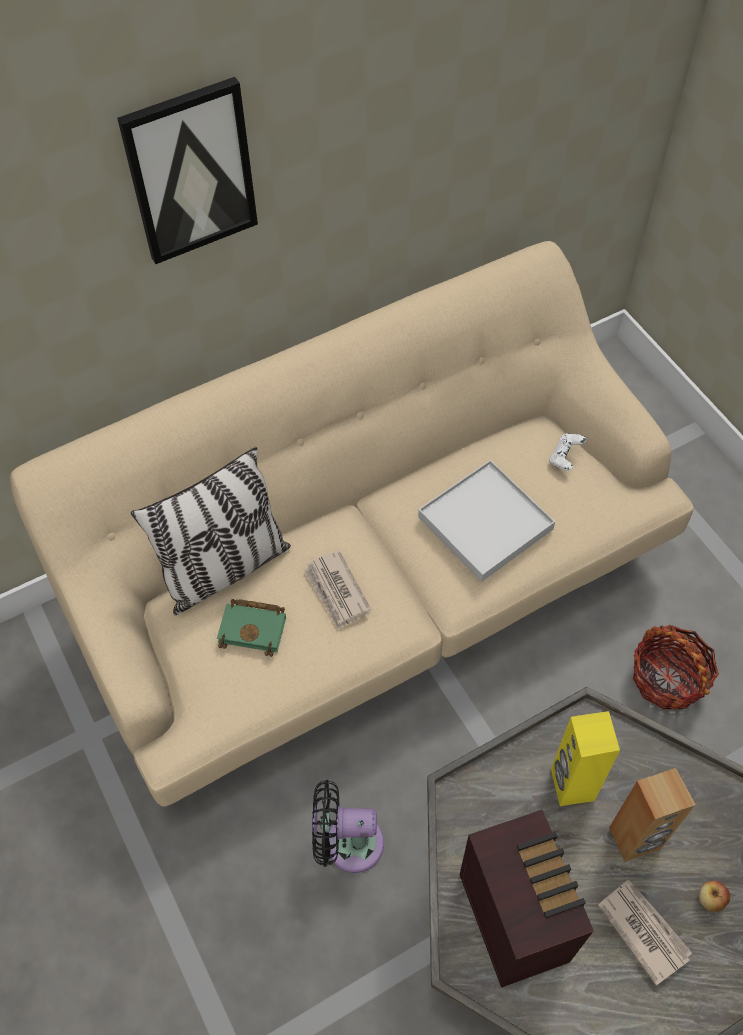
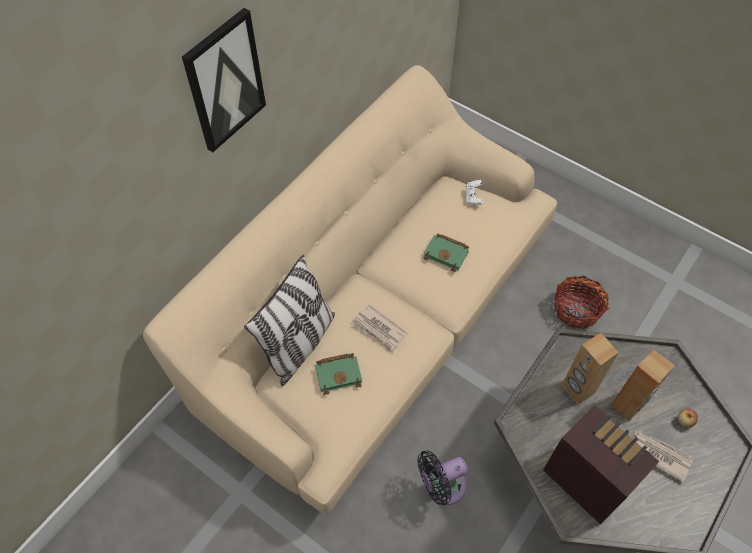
camera: 25 degrees left, 0 degrees up
(485, 523) = (447, 254): white tray -> green book
(571, 785) = (577, 389): yellow speaker -> brown speaker

